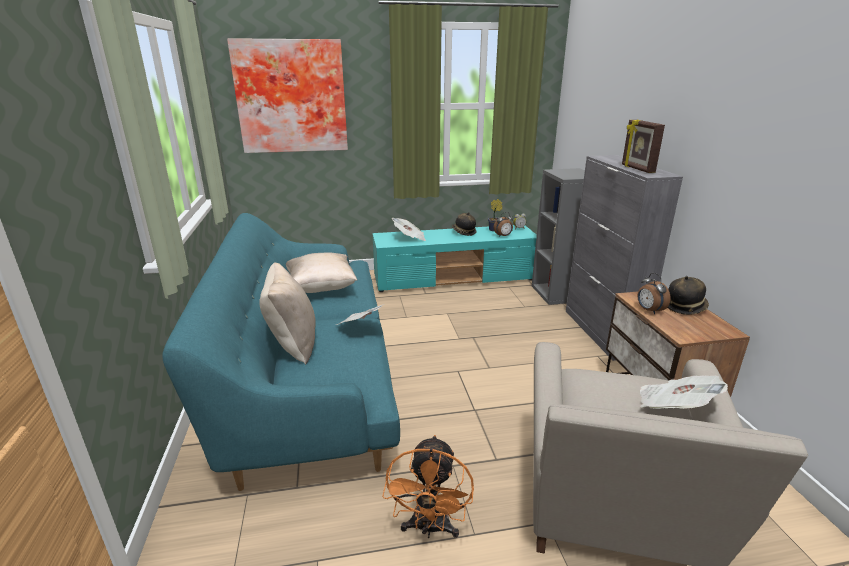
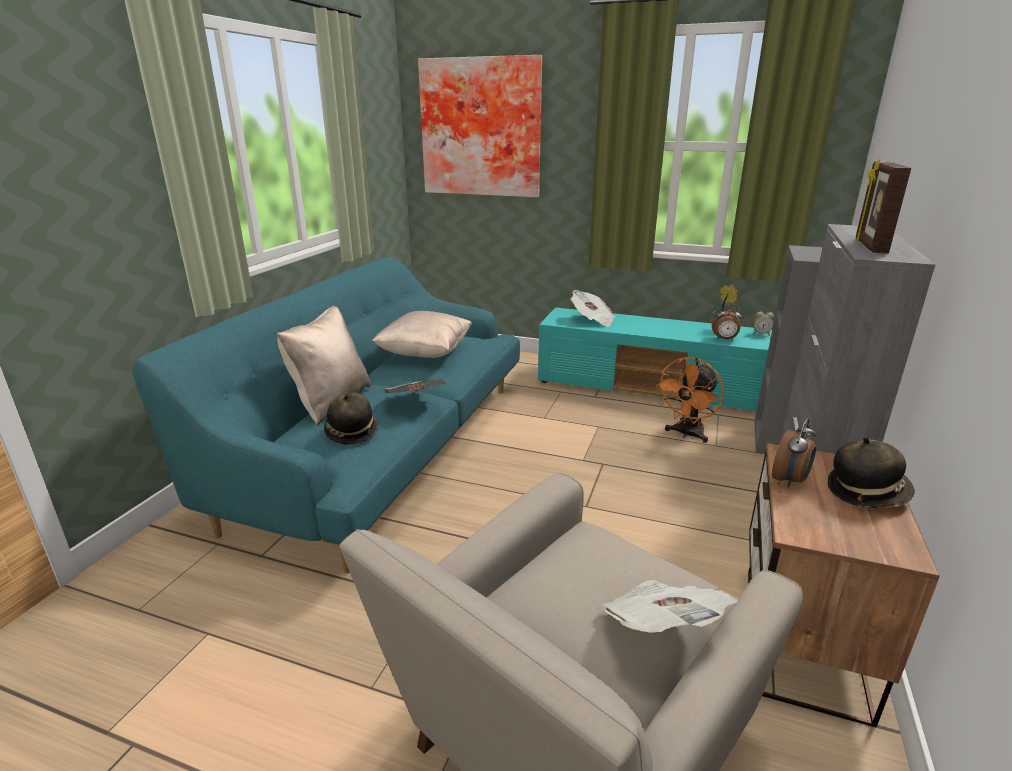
camera: 30 degrees right, 0 degrees up
(430, 528) = (333, 657): orange fan -> orange fan (686, 434)
(463, 232) = (672, 325): hat -> hat (351, 432)
(649, 310) = (790, 480): alarm clock -> alarm clock turned 150 degrees counterclockwise

